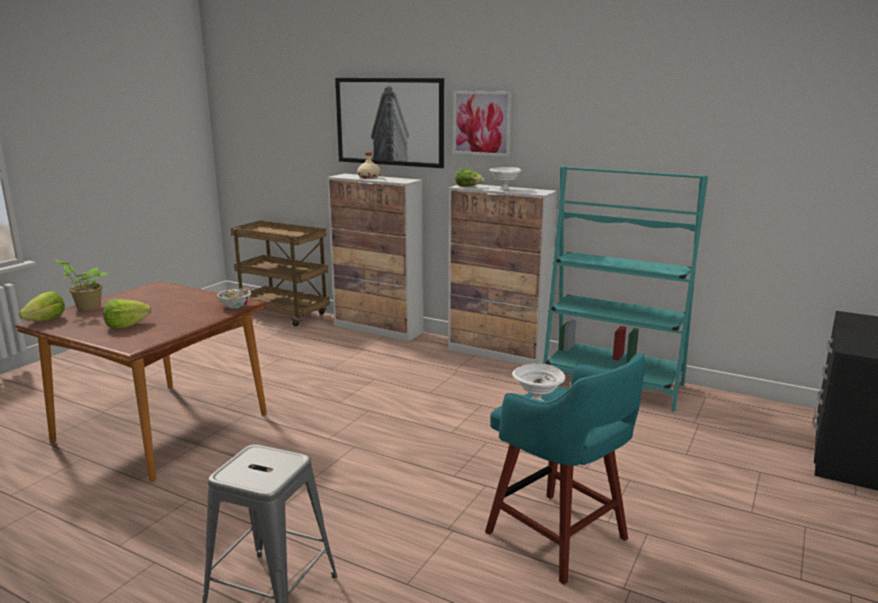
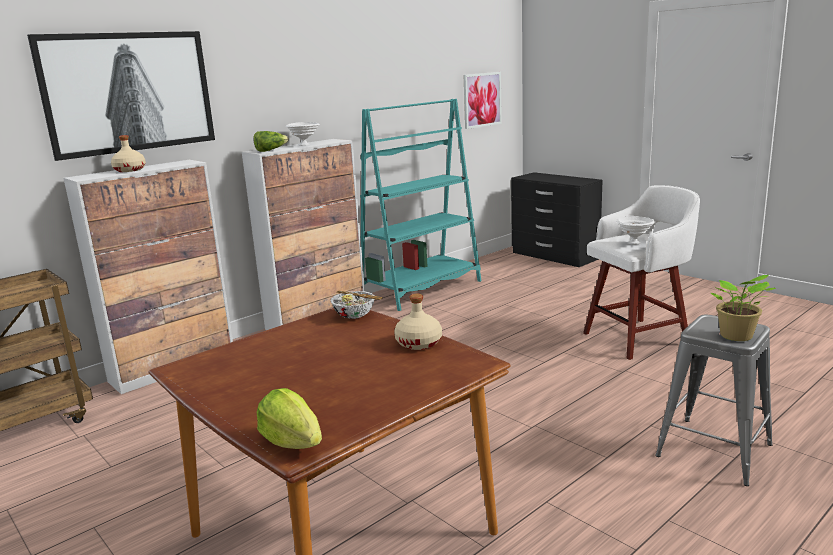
camera: 70 degrees left, 0 degrees up
(87, 307) = (251, 413): potted plant -> potted plant (736, 337)
(126, 325) = (381, 373): lettuce -> none
(175, 328) = (419, 343): none -> beige bottle
(482, 123) = (250, 81): picture -> picture (482, 100)
(559, 538) = (638, 338): turquoise stool -> white stool

